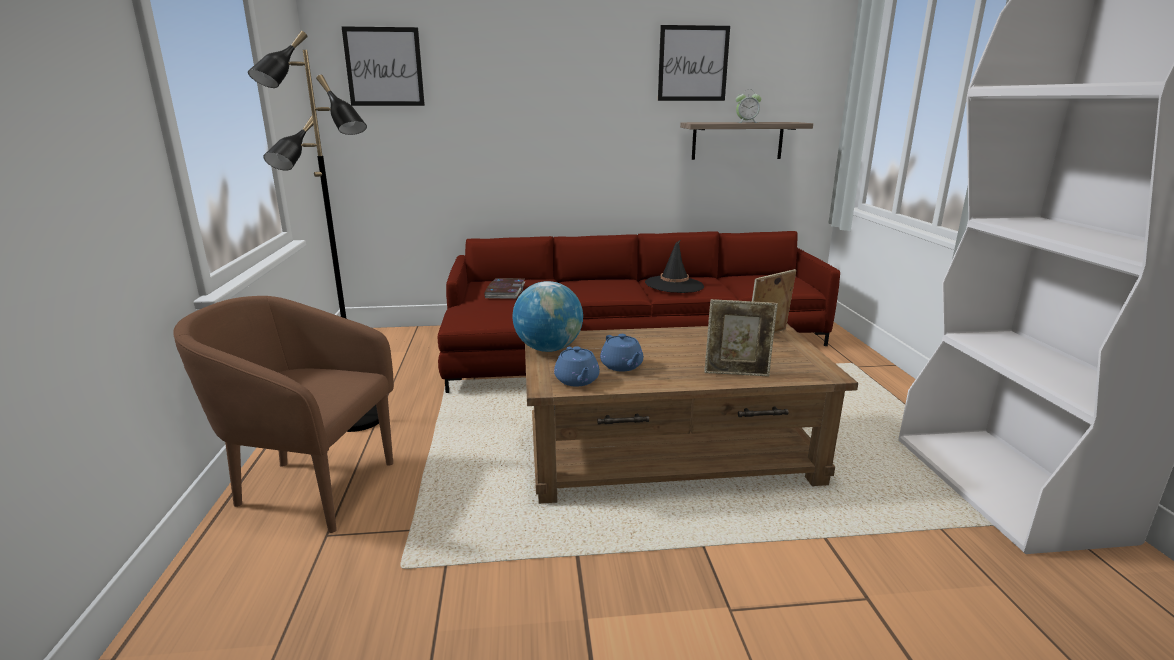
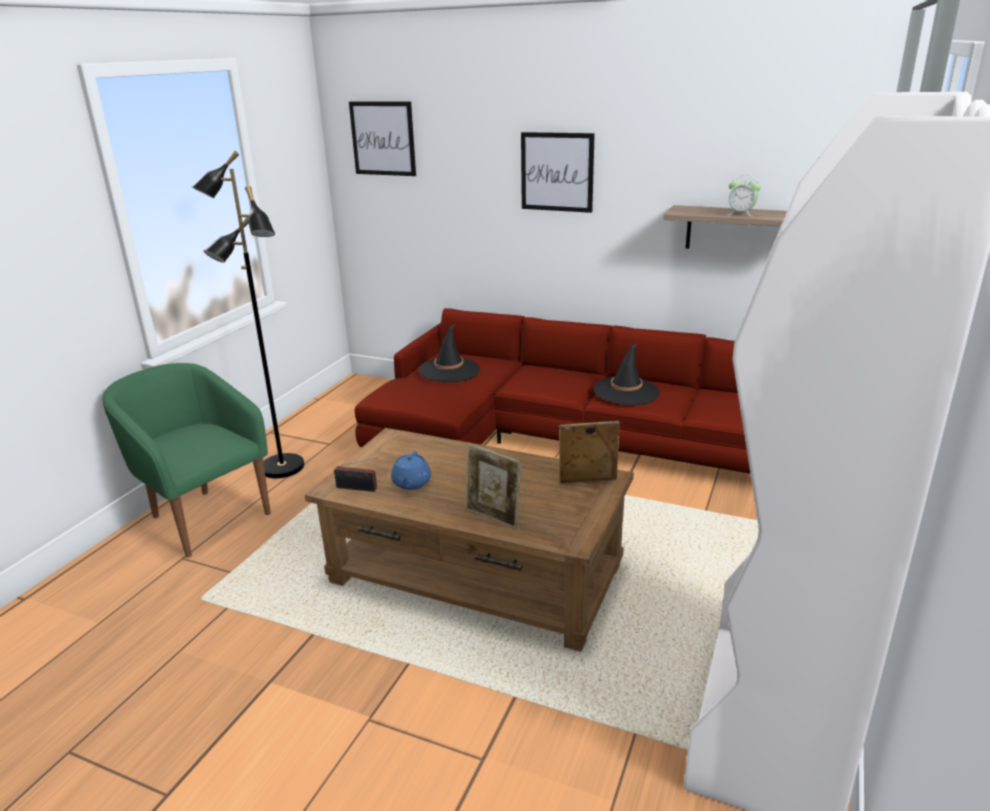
camera: 30 degrees right, 5 degrees up
(310, 488) = (203, 518): brown armchair -> green armchair
(505, 291) = (449, 370): book -> black hat
(548, 349) = (380, 449): globe -> none
(577, 380) = (358, 488): blue teapot -> radio
(693, 63) = (689, 139): picture -> picture (557, 172)

